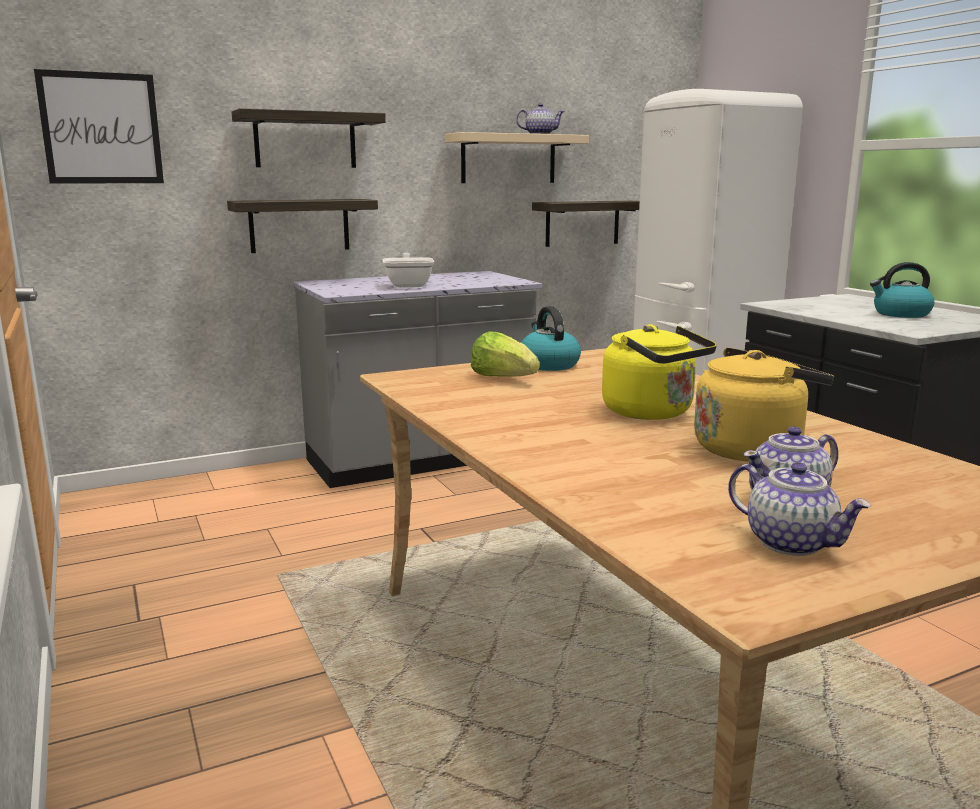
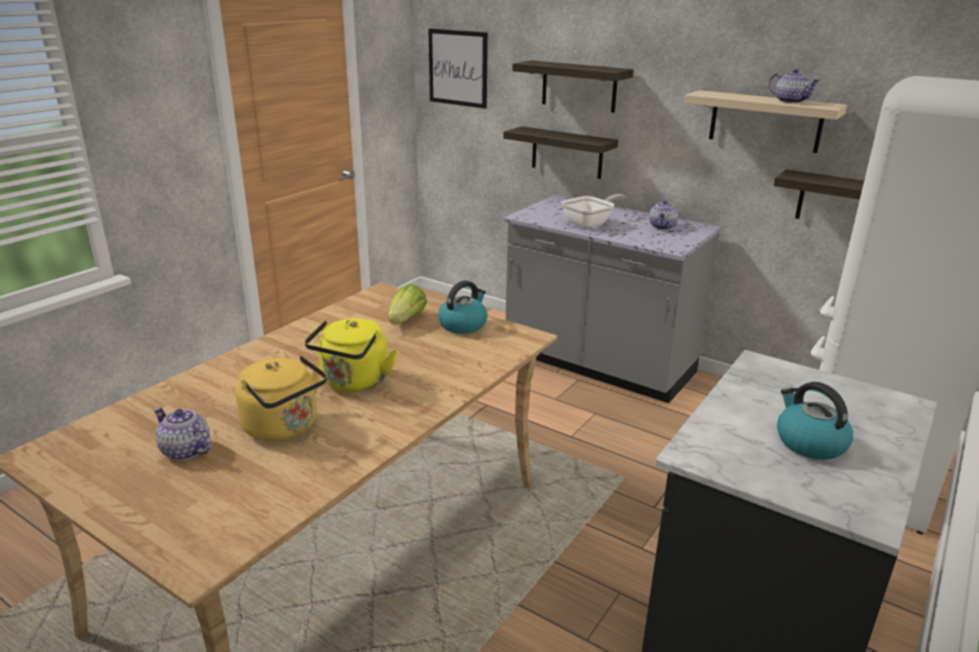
camera: 60 degrees right, 10 degrees up
(791, 543) = (112, 458): teapot -> teapot (662, 227)

